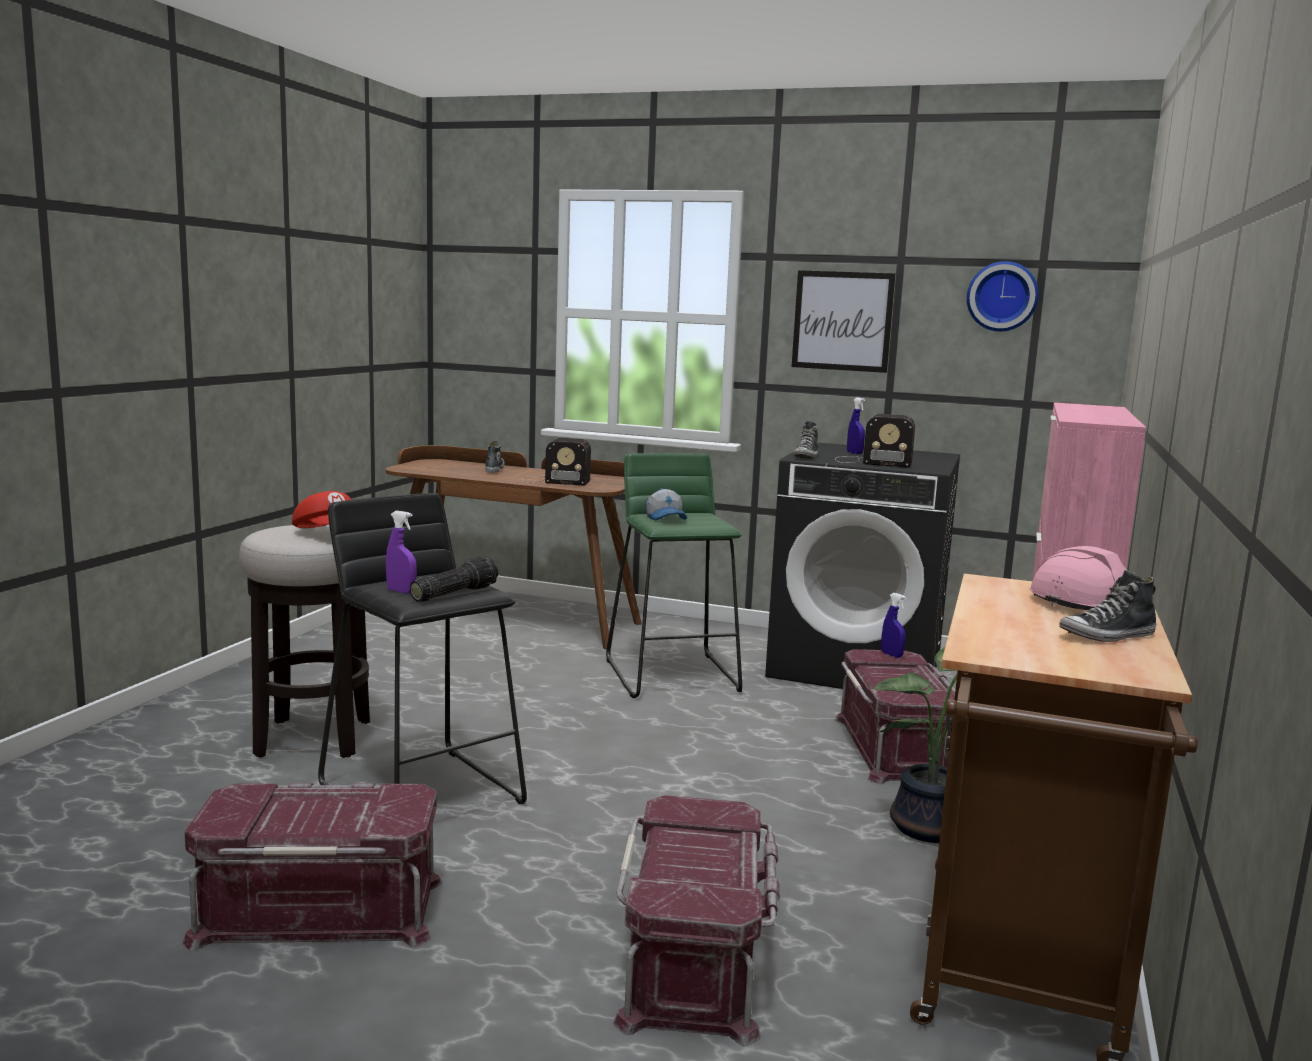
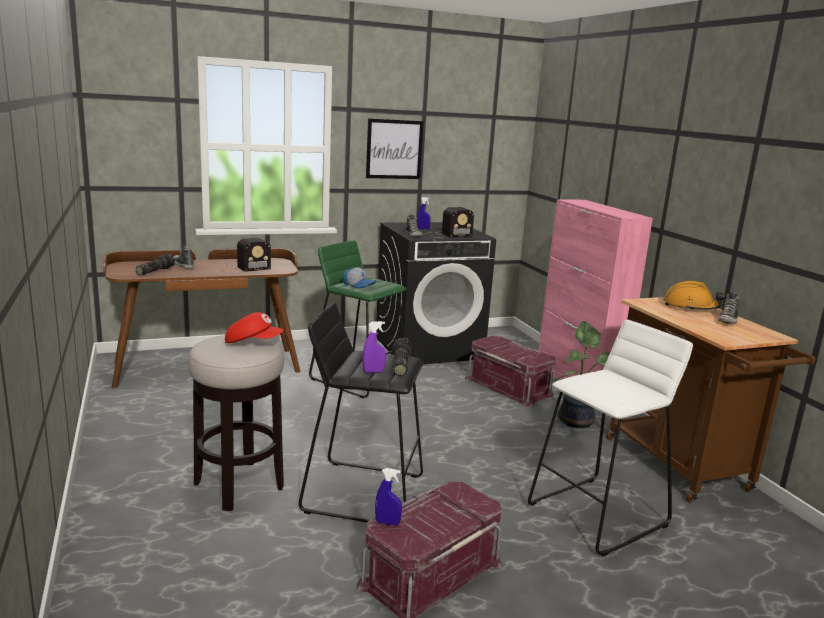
camera: 40 degrees left, 5 degrees up
(447, 470) = (155, 271): none -> flashlight
(696, 958) = (598, 515): red storage box -> white stool
(891, 655) = (492, 339): blue spray bottle -> blue spray bottle (387, 523)
(1002, 296) = (476, 134): wall clock -> none
(1088, 606) = (690, 307): pink hard hat -> orange hard hat

